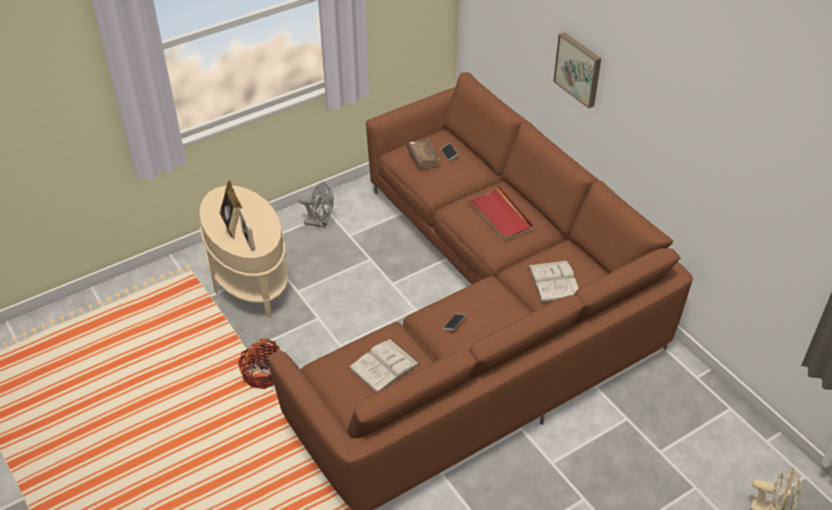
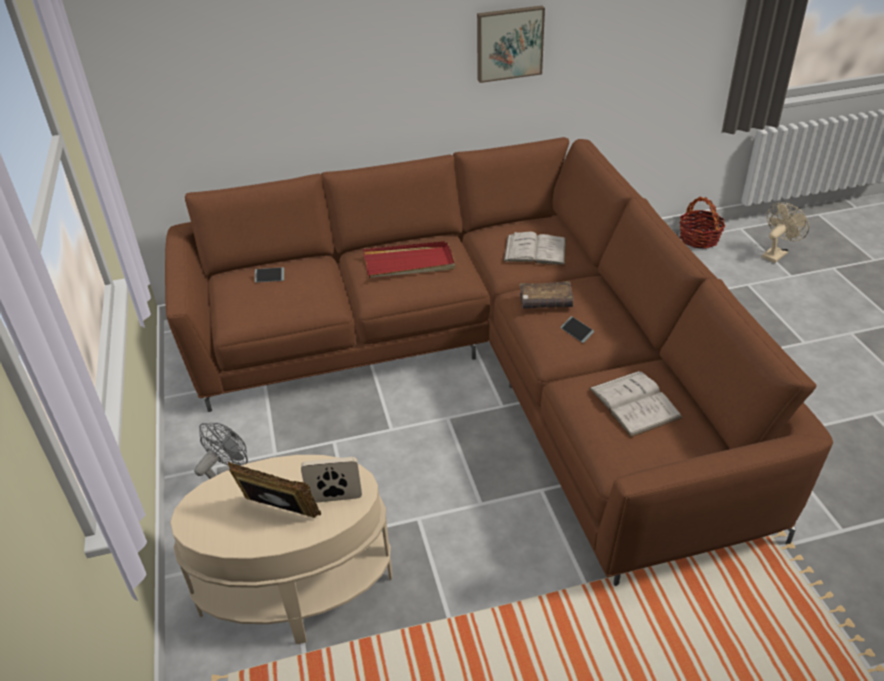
camera: 70 degrees left, 5 degrees down
(263, 374) = (503, 604): basket -> basket (699, 239)
(423, 158) = (262, 299): brown book -> brown book (545, 302)
(579, 69) = (360, 59): picture -> picture (509, 43)

